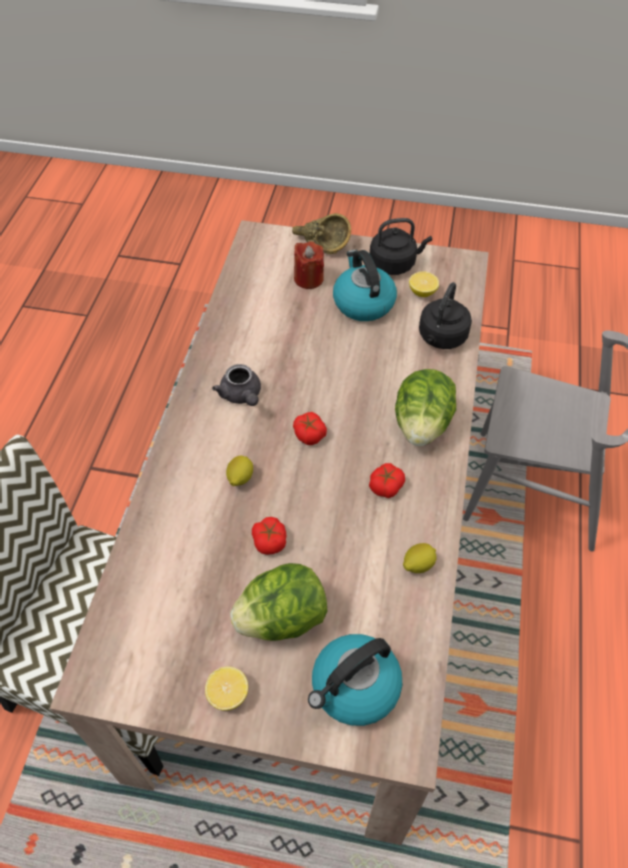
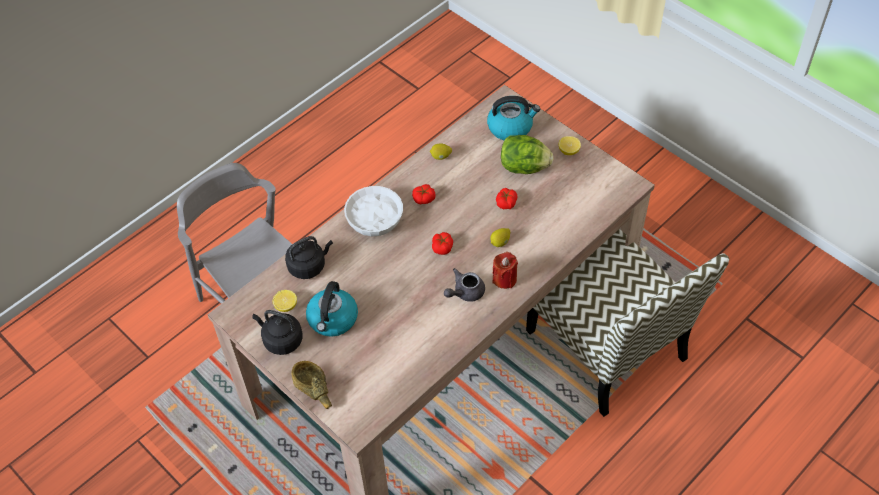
camera: 145 degrees left, 0 degrees up
(241, 396) = (465, 292): grey teapot -> grey teapot turned 135 degrees counterclockwise
(308, 279) = (352, 361): red candle -> red candle (504, 279)
(422, 424) = (374, 220): lettuce -> white bowl

